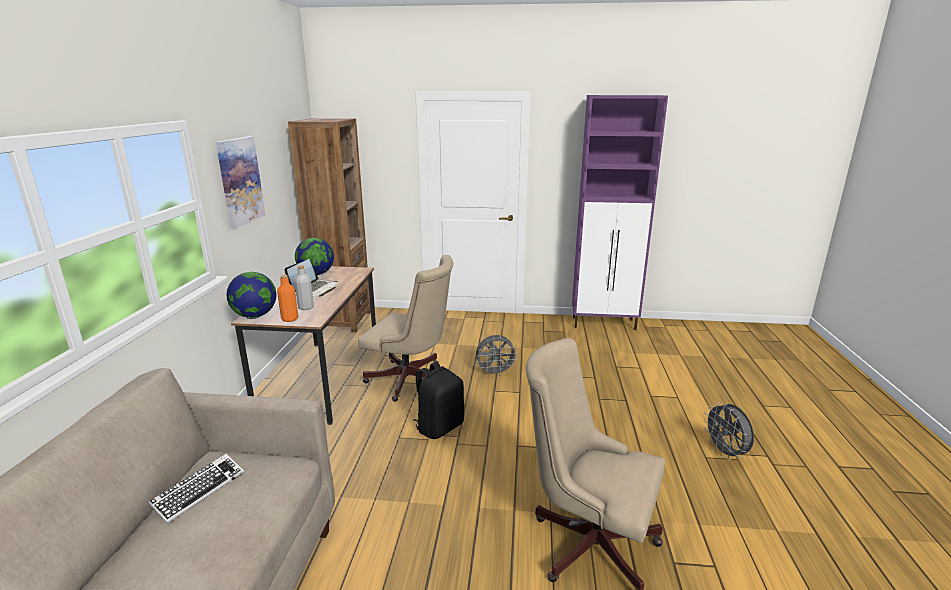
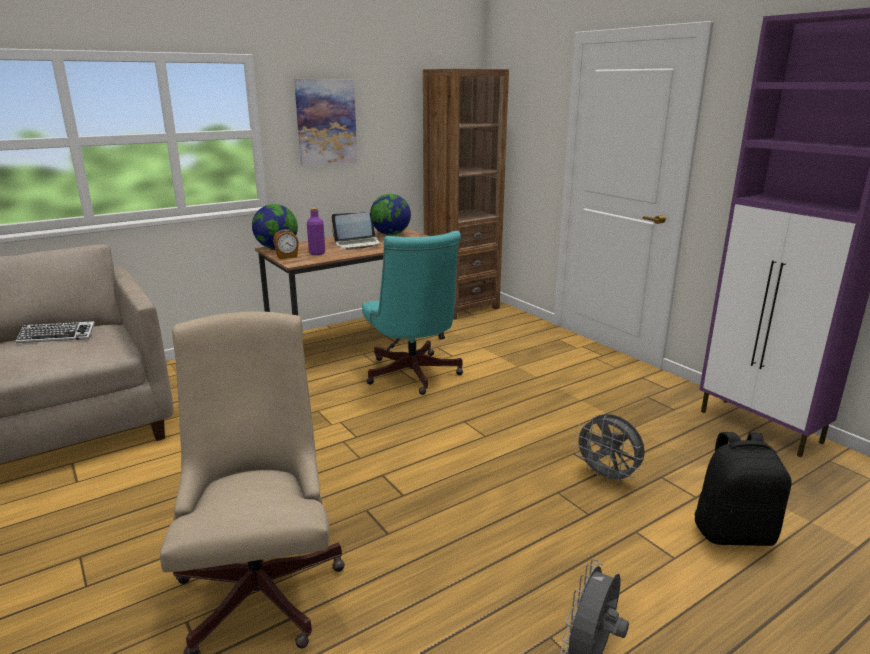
camera: 50 degrees right, 0 degrees up
(290, 319) = (287, 257): orange bottle -> alarm clock
(306, 307) = (317, 253): grey bottle -> purple bottle
(411, 381) = (413, 376): beige office chair -> turquoise office chair
(439, 427) = (358, 421): black backpack -> black backpack (733, 532)
(495, 373) = (499, 408): grey fan -> grey fan (607, 477)

